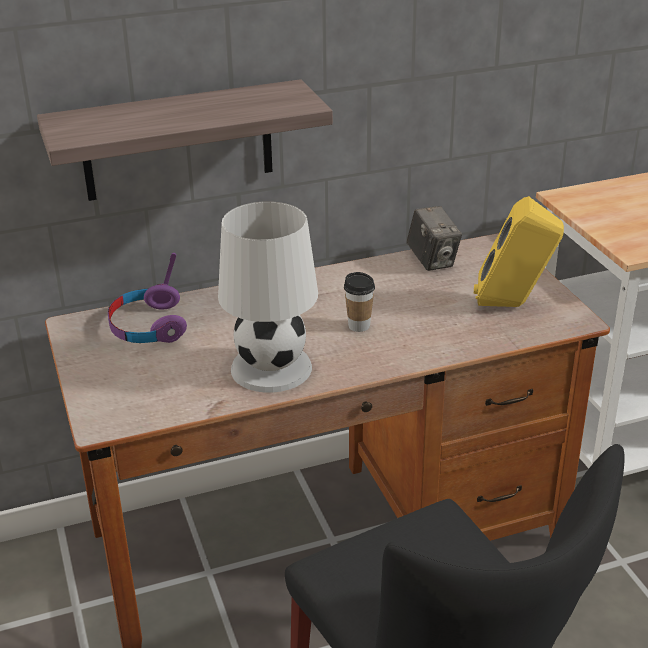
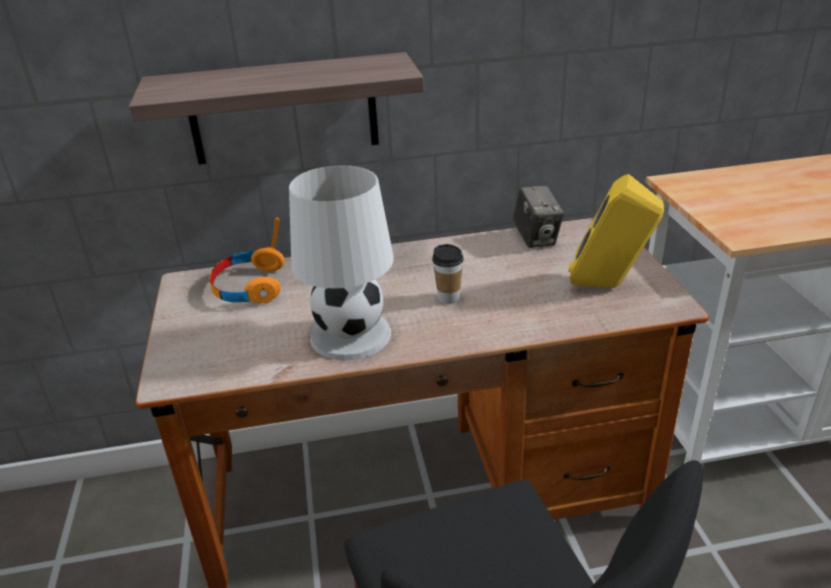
camera: 10 degrees right, 0 degrees up
(148, 326) = (249, 286): purple headphones -> orange headphones

